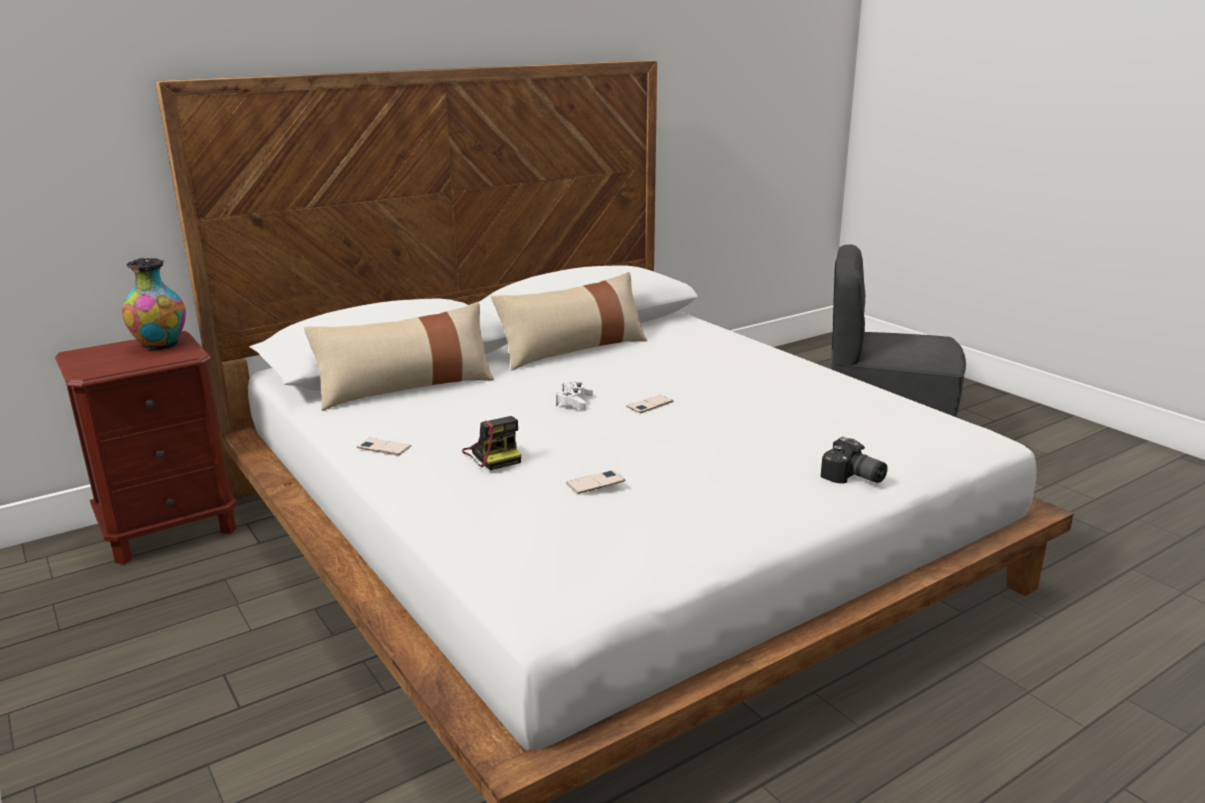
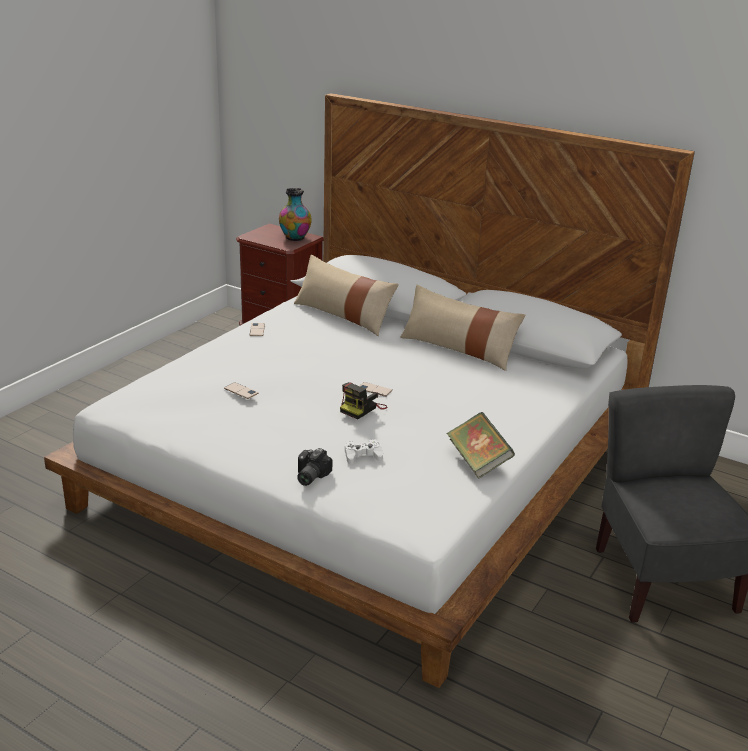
camera: 65 degrees right, 5 degrees up
(493, 455) = (262, 358): camera -> camera (362, 408)
(574, 401) = (359, 365): white game controller -> white game controller (363, 456)
(846, 388) = (478, 461): none -> book

